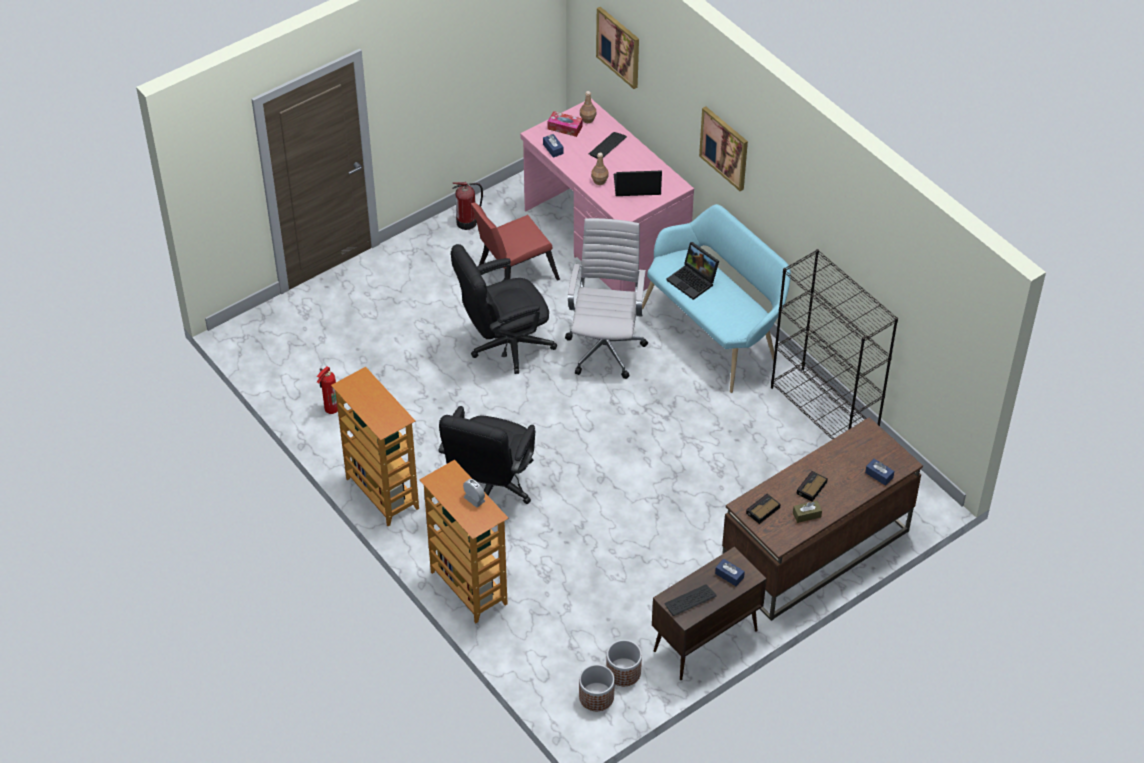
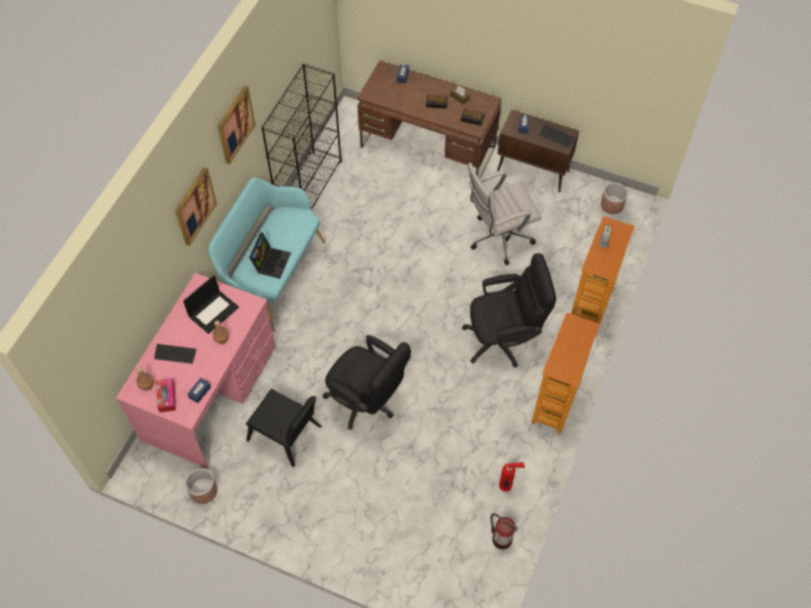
camera: 120 degrees left, 10 degrees up
(468, 222) = (245, 504): fire extinguisher -> fire extinguisher (501, 538)
(513, 274) = (287, 436): red chair -> black chair
(605, 347) = (328, 335): white office chair -> white office chair (498, 239)
(619, 47) = (110, 322): picture -> picture (235, 124)
(623, 672) = (585, 200): planter -> planter (203, 490)
(636, 186) = (213, 311): laptop -> laptop turned 105 degrees counterclockwise

